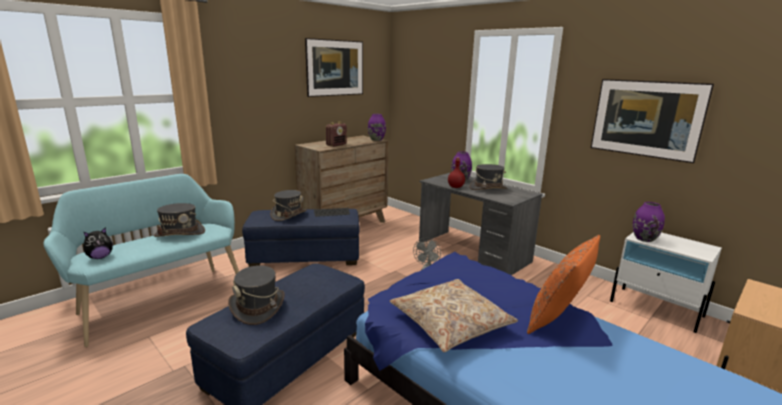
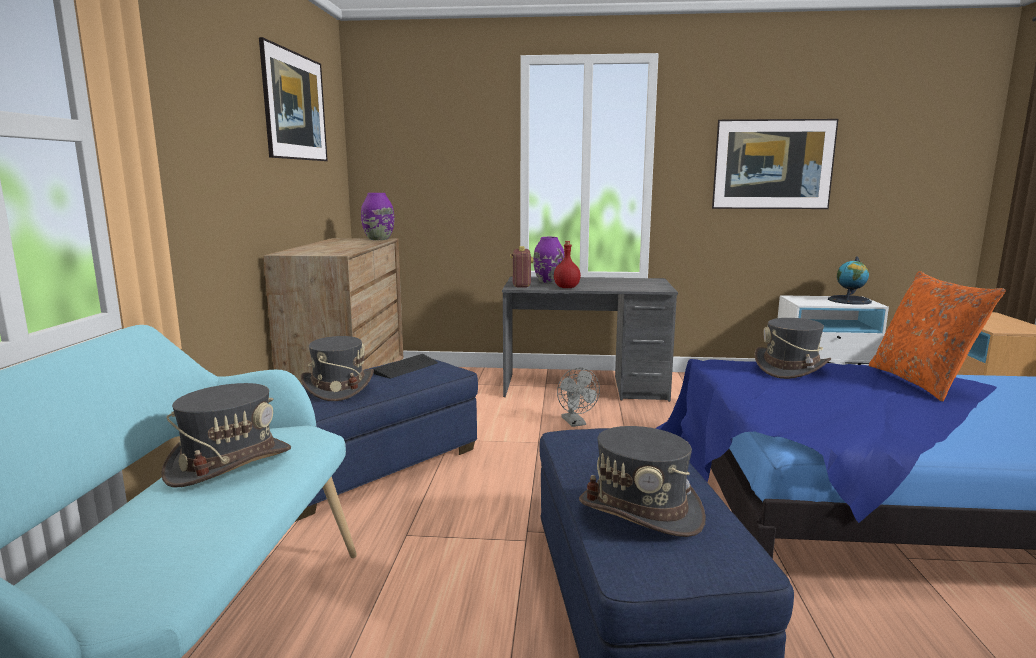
camera: 40 degrees left, 5 degrees down
(100, 257) = (131, 575): plush toy -> none
(336, 145) = (343, 248): radio -> radio (521, 285)
(451, 323) = (882, 418): beige pillow -> none
(488, 188) = (603, 283): grey hat -> grey hat (791, 369)
(644, 239) = (810, 302): purple vase -> none
(690, 247) = (849, 300): none -> globe

